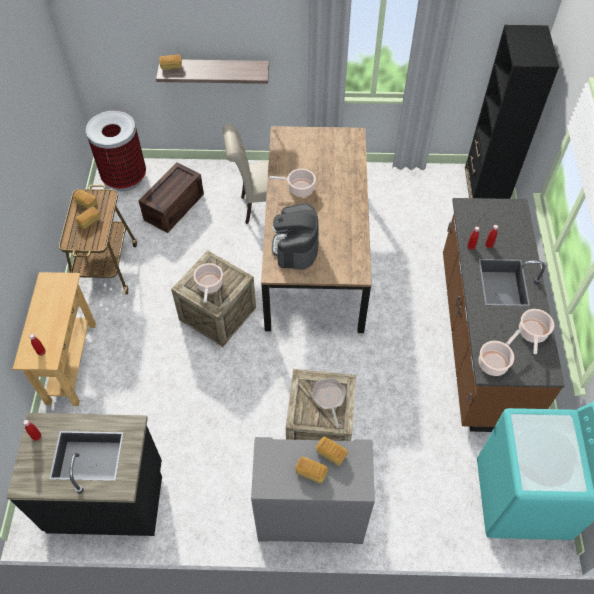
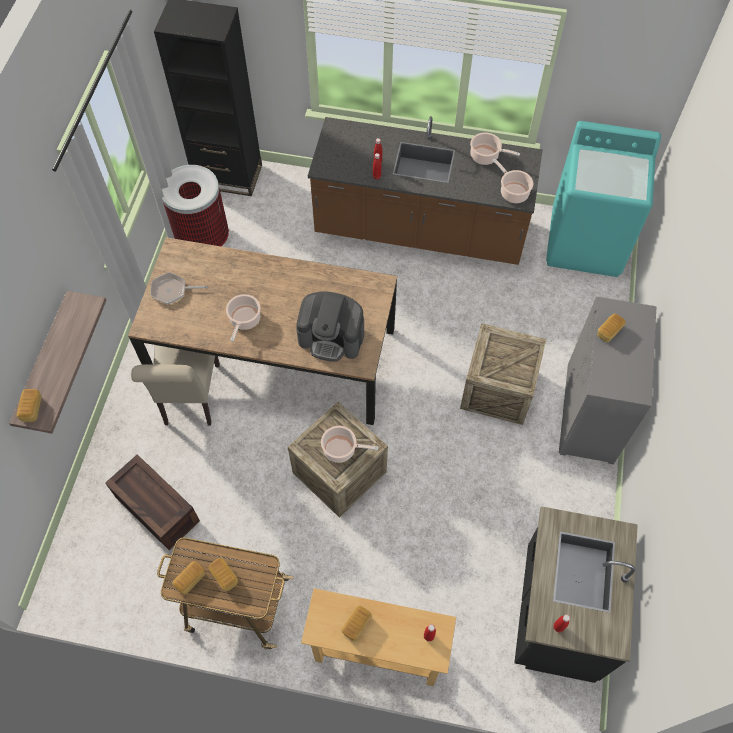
camera: 80 degrees left, 5 degrees up
(124, 178) = (81, 572): trash can -> trash can (203, 240)
(311, 472) = (627, 351): bread -> bread (356, 625)
(329, 398) = (505, 351): frying pan -> frying pan (172, 290)

